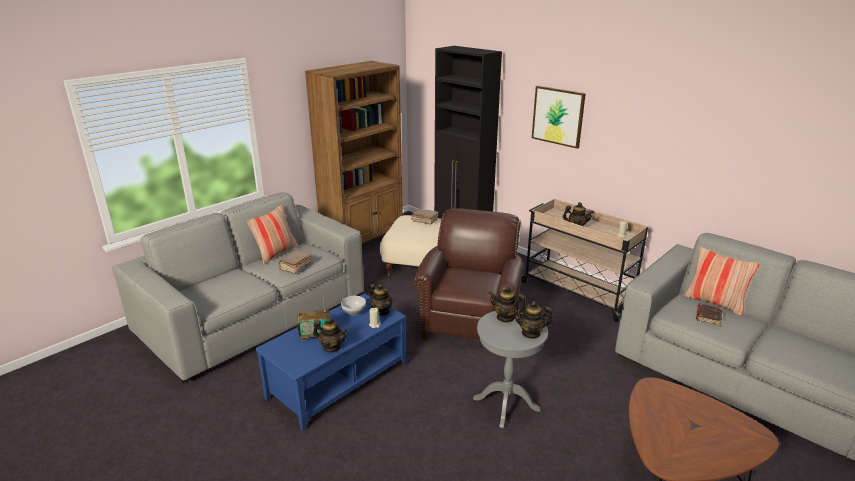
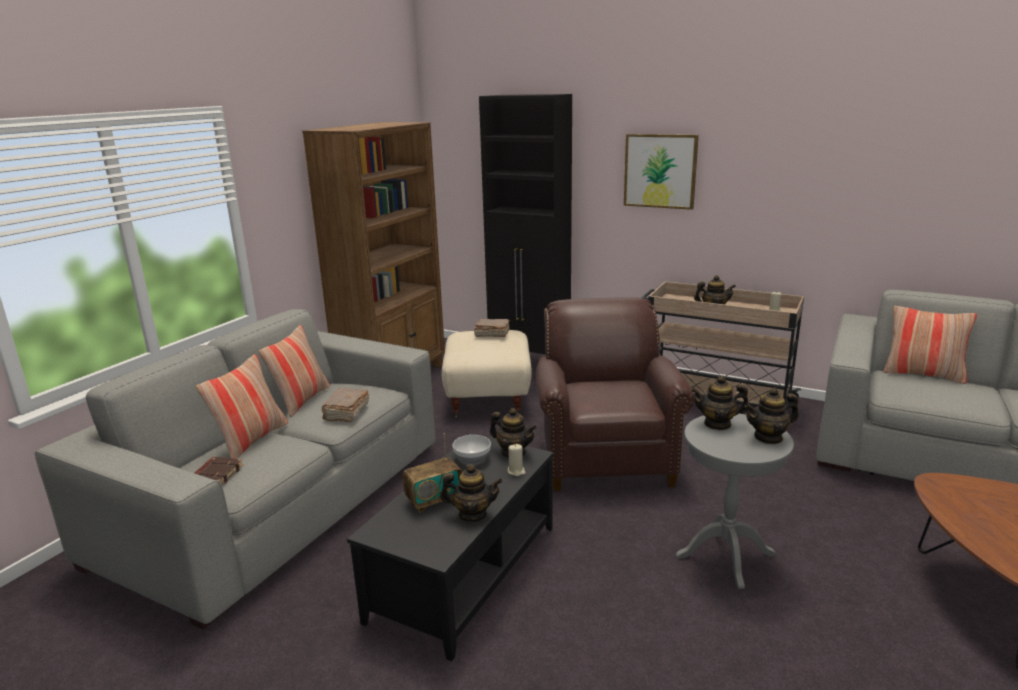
camera: 15 degrees left, 5 degrees down
(234, 276) = (251, 440): none -> pillow
(337, 380) = (463, 571): blue coffee table -> black coffee table
(707, 316) = (934, 389): brown book -> brown book (216, 475)

